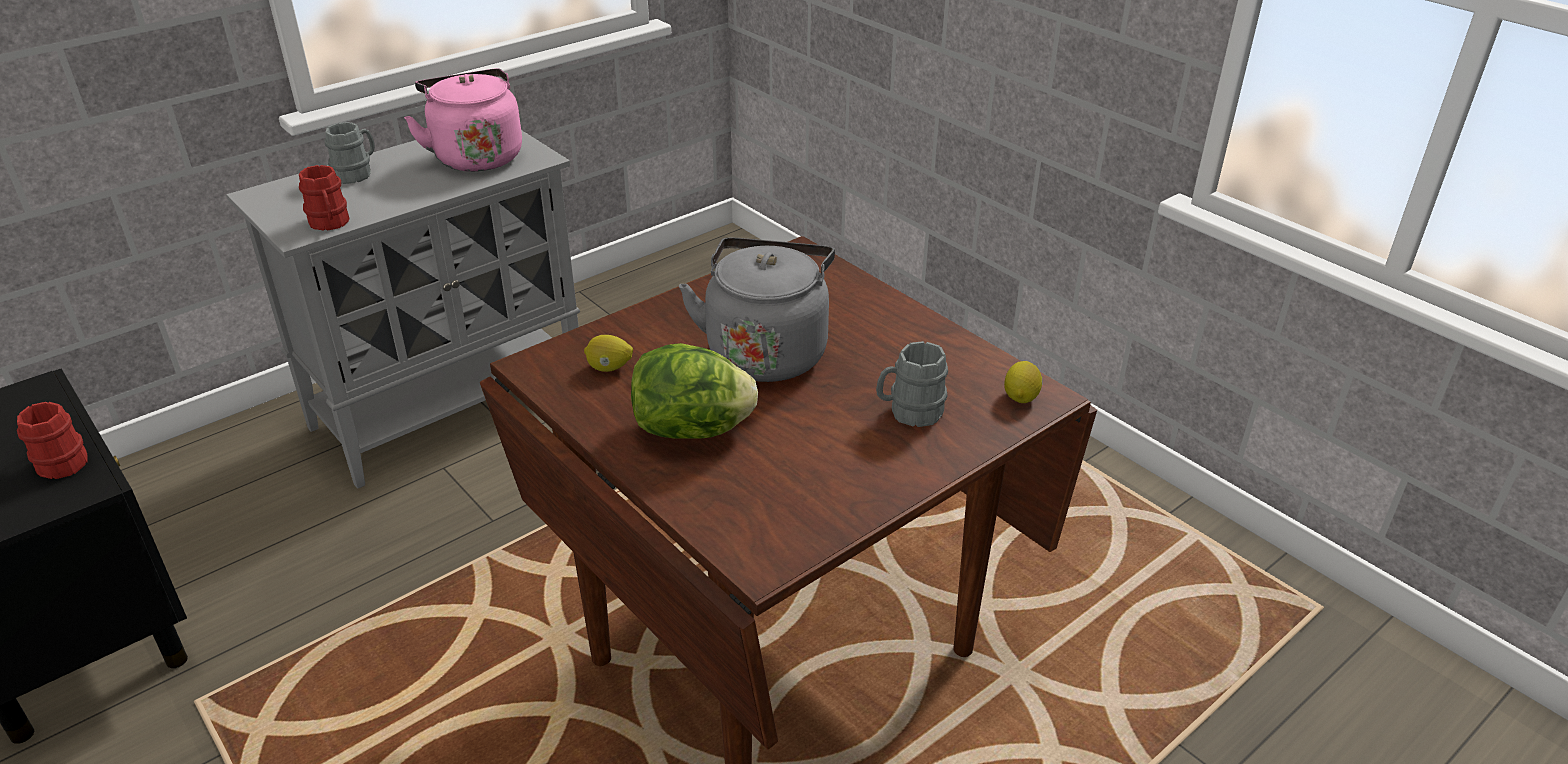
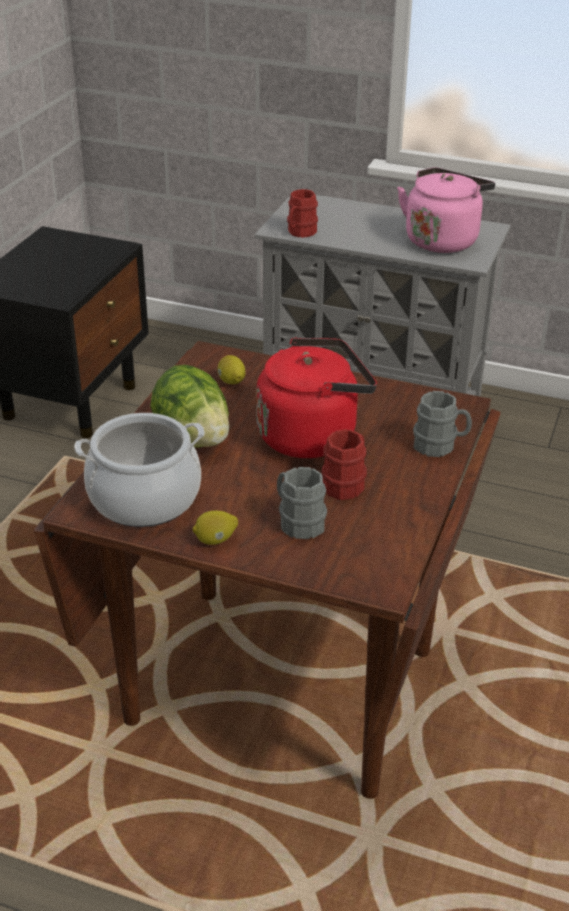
camera: 60 degrees right, 0 degrees up
(63, 459) = (73, 282): red mug -> red mug (346, 483)
(357, 173) = (367, 214): grey mug -> grey mug (440, 446)
(767, 351) = (312, 435): grey kettle -> red kettle
(780, 504) = (144, 498): none -> cooking pot
(1021, 396) = (371, 572): lemon -> lemon (215, 540)

